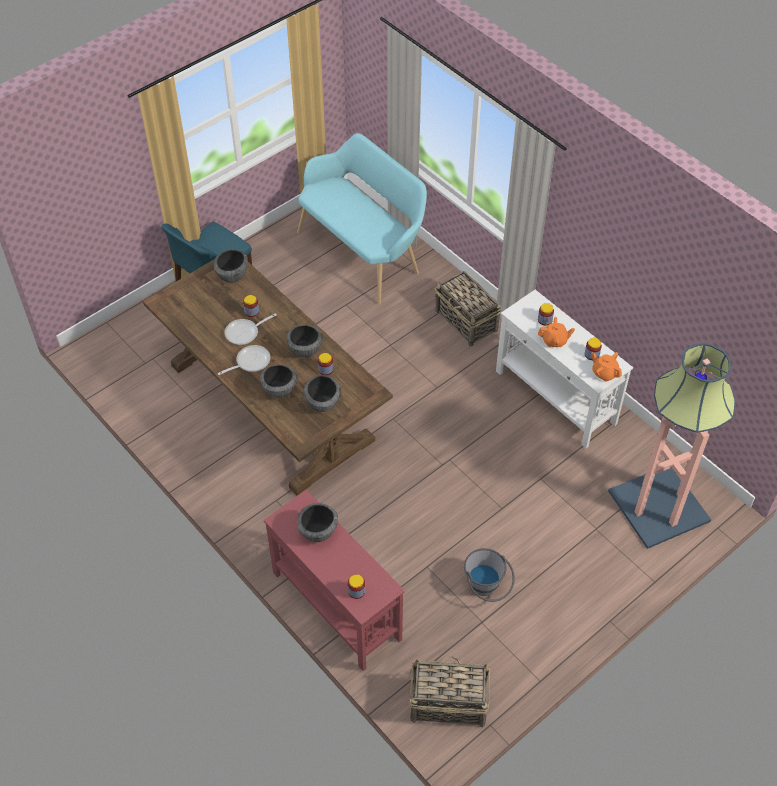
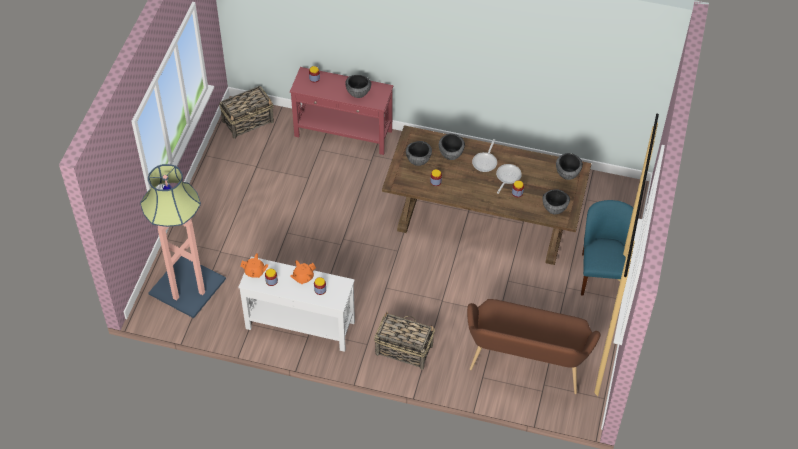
camera: 145 degrees right, 0 degrees up
(305, 351) = (459, 186): bowl -> bowl (567, 174)
(363, 251) = (526, 365): turquoise bench -> brown bench
(486, 588) = (265, 184): grey bucket -> none

